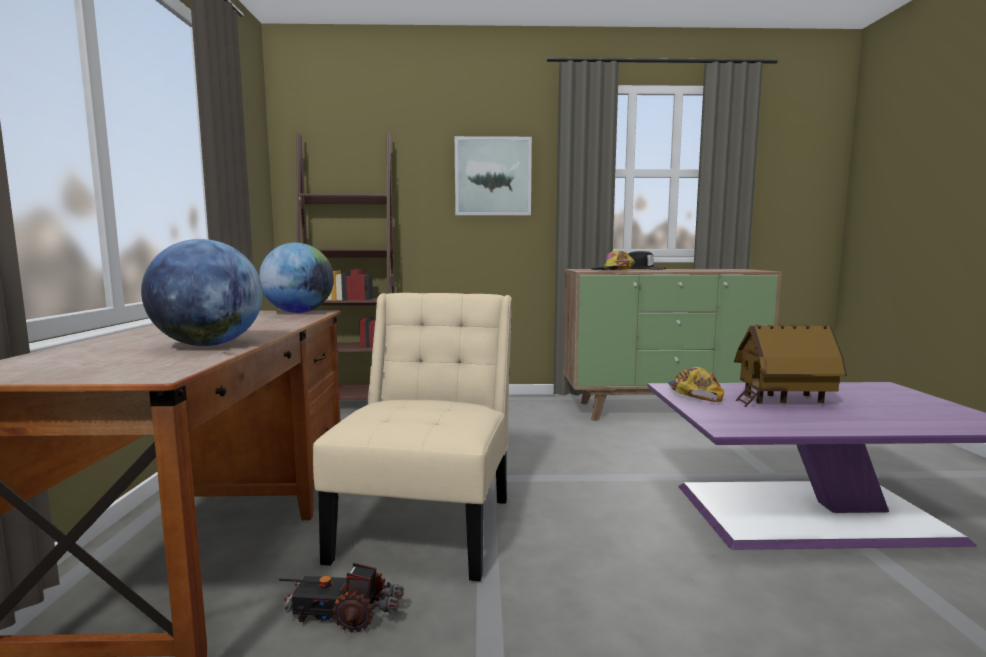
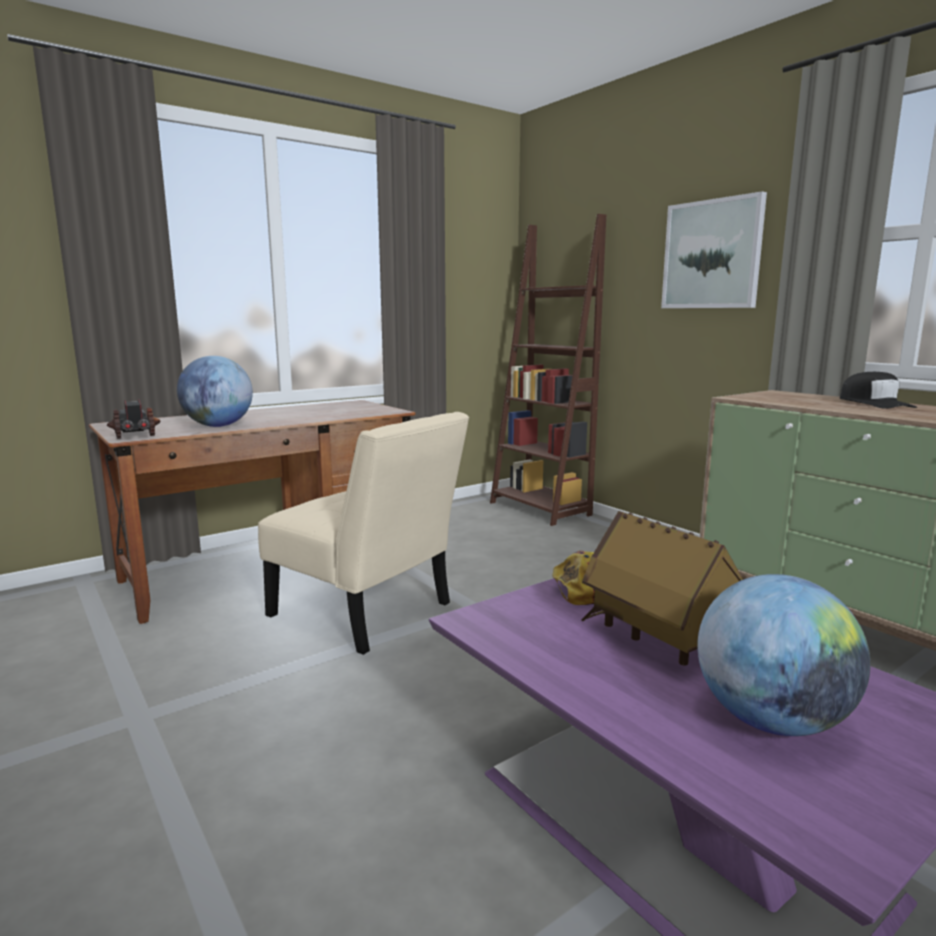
camera: 55 degrees right, 5 degrees up
(299, 312) = (380, 410): globe -> globe (771, 720)
(343, 614) = (231, 629): toy truck -> toy truck (135, 434)
(428, 523) = (367, 613): beige chair -> beige chair turned 60 degrees clockwise
(613, 270) = (785, 401): cap -> none

